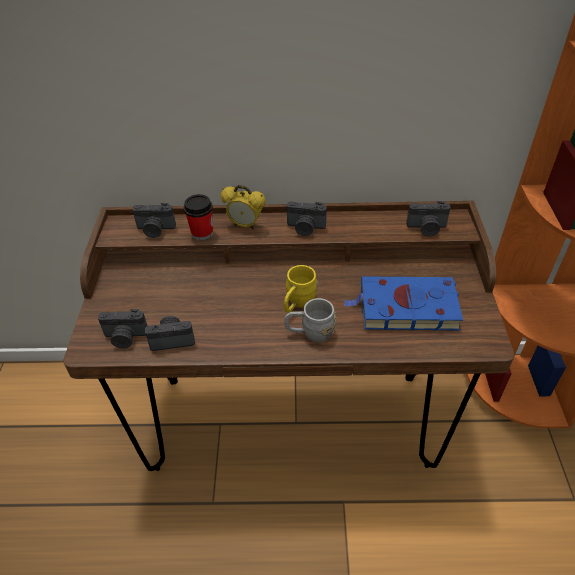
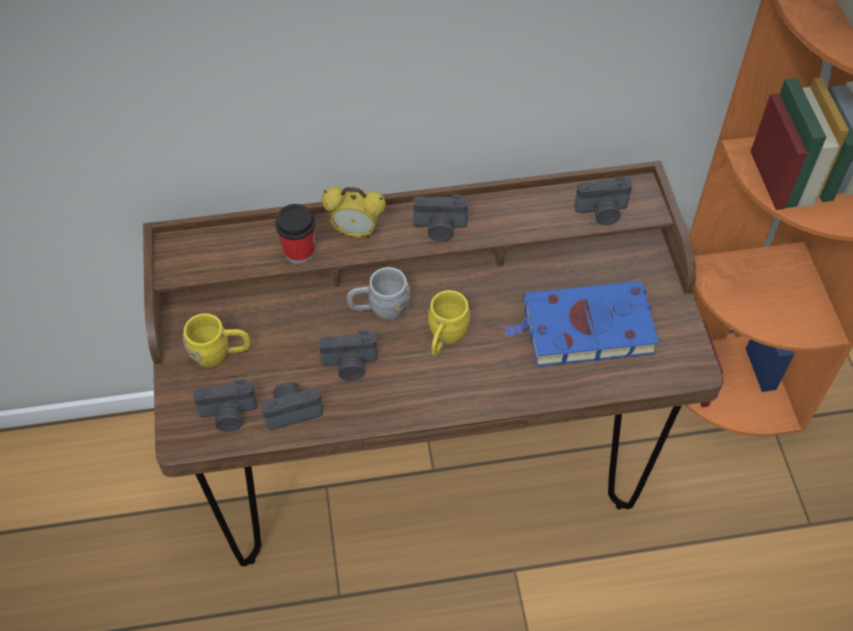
camera: 10 degrees left, 10 degrees up
(132, 296) = (220, 354): none -> yellow mug
(155, 230) = (231, 253): camera -> camera (350, 365)
(310, 333) = (469, 380): grey mug -> grey mug (379, 309)

